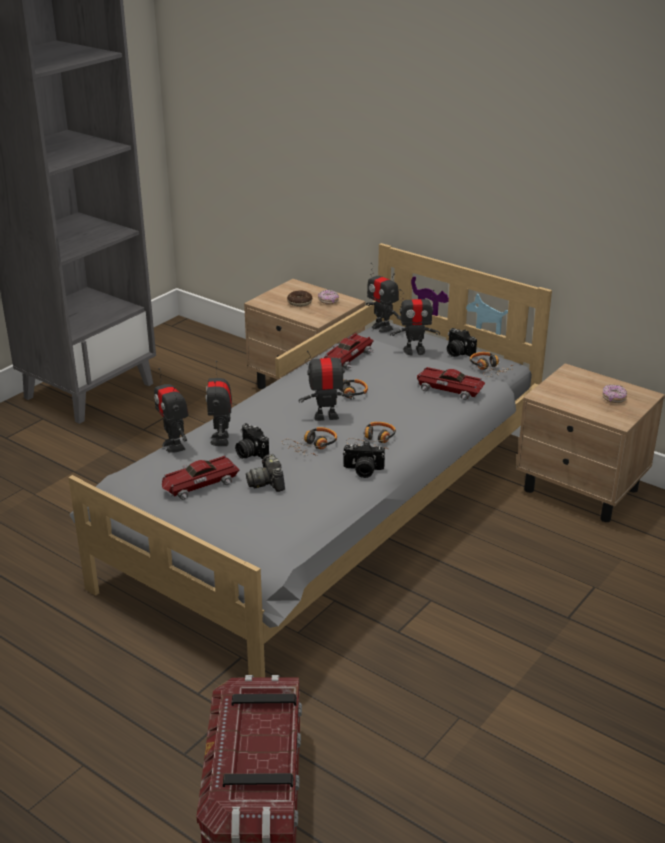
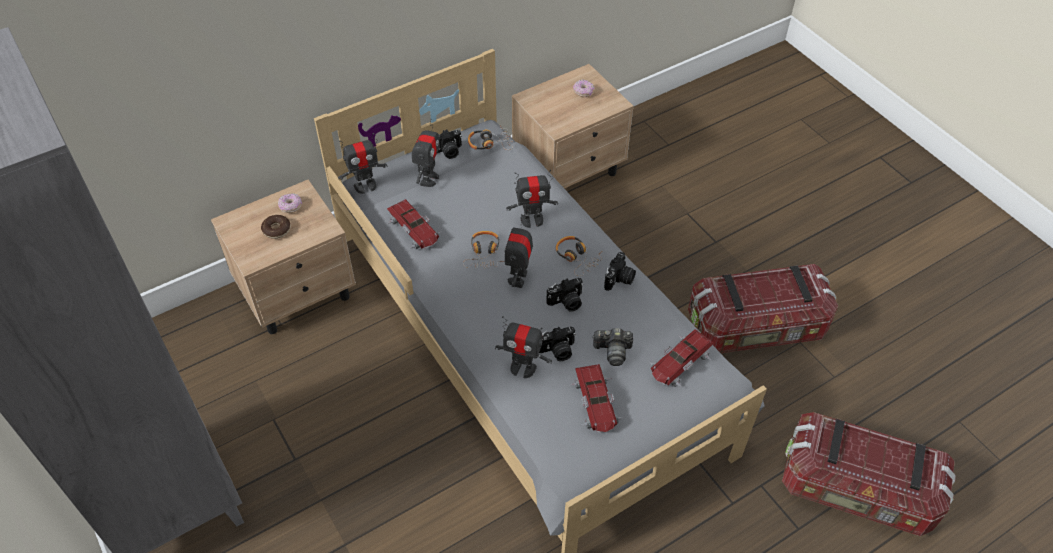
camera: 70 degrees left, 20 degrees up
(174, 445) = (516, 409): toy robot -> toy robot (532, 220)
(312, 447) = (566, 302): headphones -> camera
(448, 389) = (512, 181): toy car -> toy car (680, 363)
(455, 674) = (756, 328): none -> storage box

